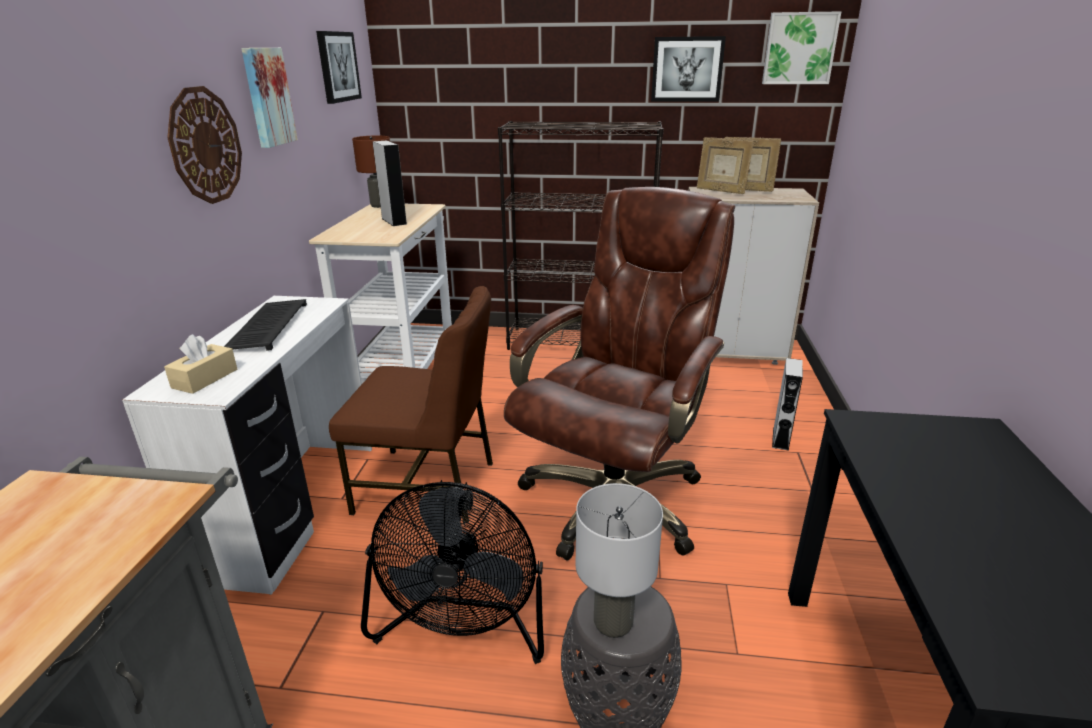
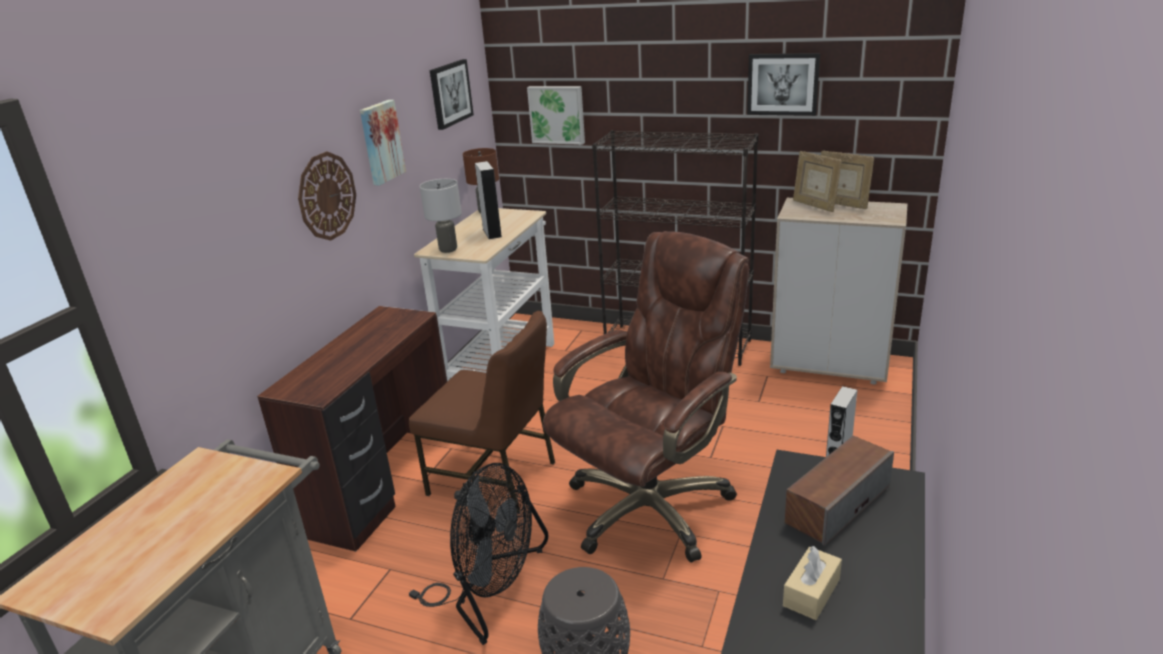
camera: 15 degrees right, 0 degrees up
(205, 378) = (313, 383): beige tissue box -> beige tissue box (811, 592)
(267, 326) = (367, 337): keyboard -> none
(295, 508) = (385, 485): white desk -> brown desk
(458, 622) = (488, 591): black fan -> black fan turned 90 degrees counterclockwise
(615, 624) = (571, 599): white table lamp -> white table lamp (449, 250)
(799, 48) = (898, 65): picture -> picture (557, 114)
(941, 461) = (837, 504): none -> speaker

